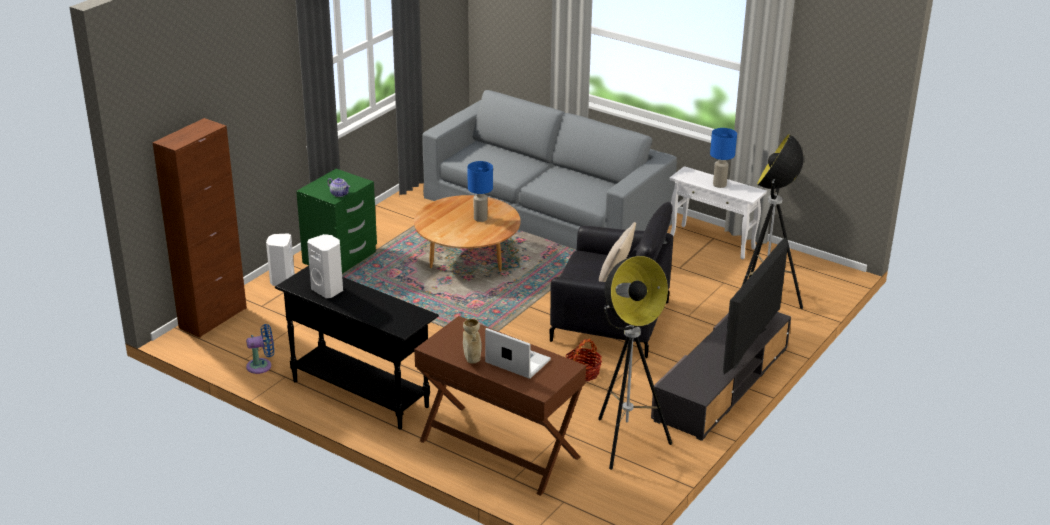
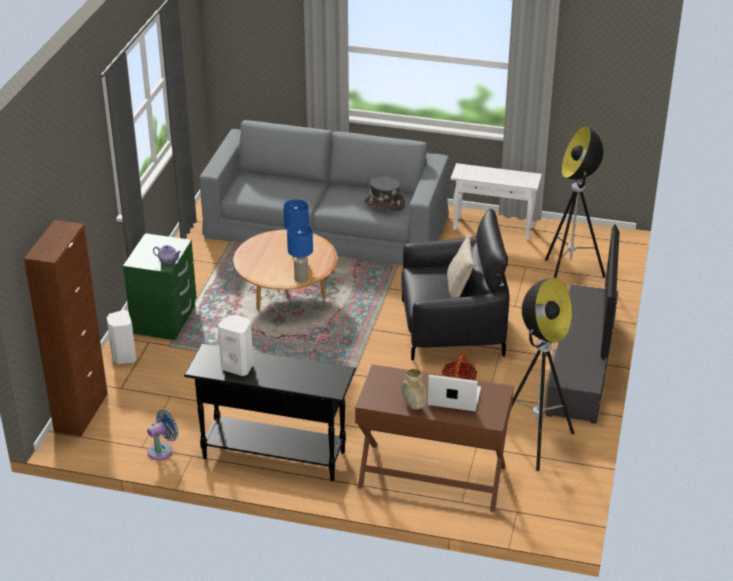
camera: 20 degrees left, 5 degrees up
(593, 191) = (384, 204): none -> grey hat
(719, 185) = (498, 176): blue table lamp -> blue table lamp (301, 279)

